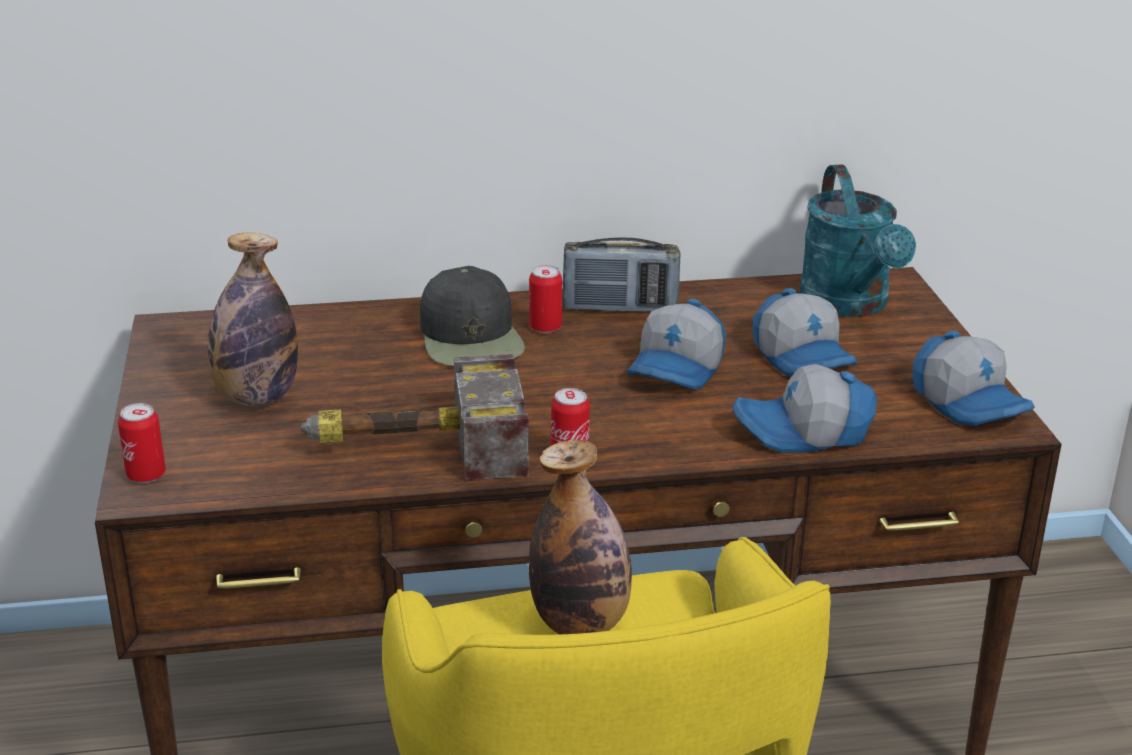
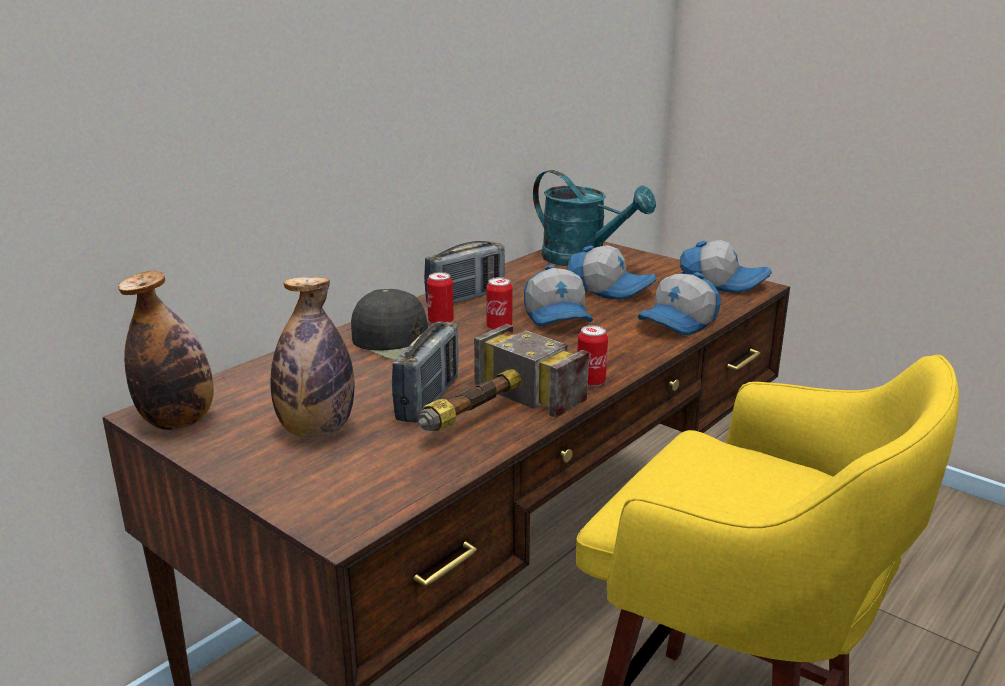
camera: 40 degrees left, 5 degrees down
(146, 475) = (322, 514): can -> can (499, 327)
(390, 409) = (428, 399): none -> radio
(581, 623) = (704, 479): bottle -> bottle (178, 421)

